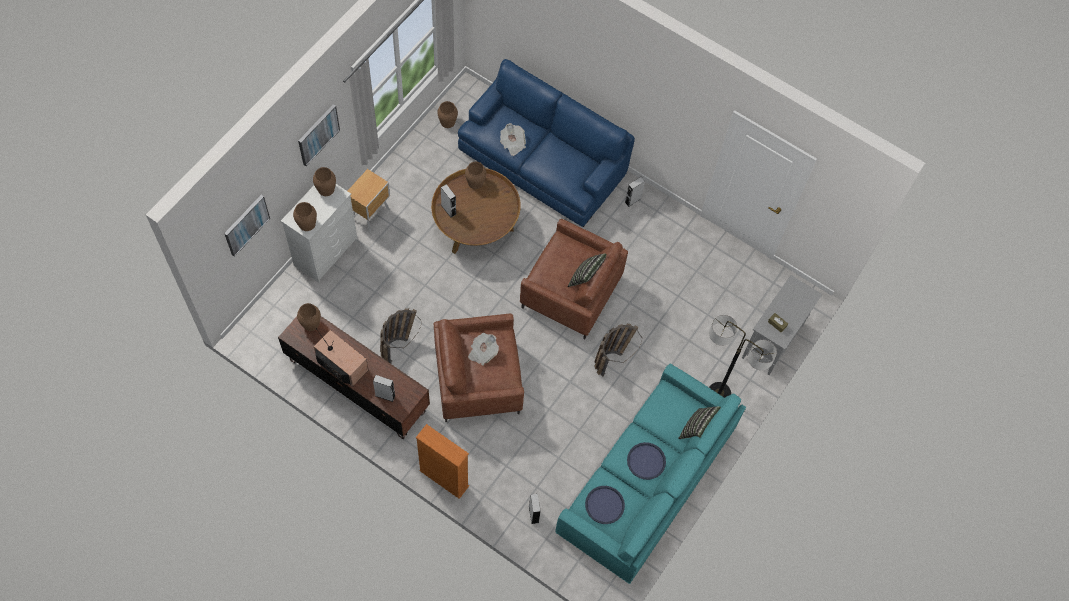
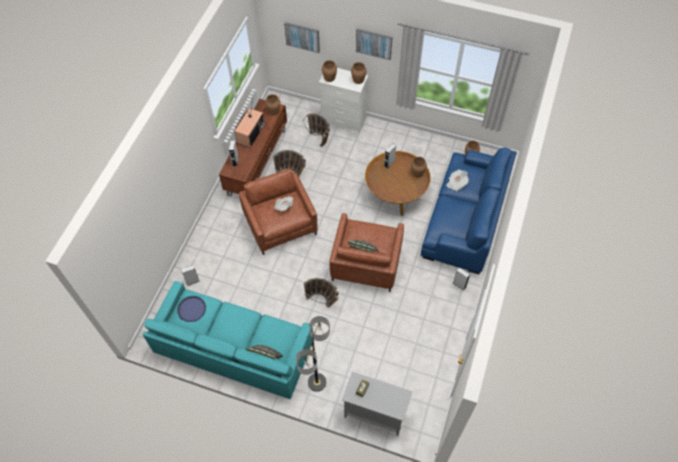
camera: 80 degrees right, 5 degrees down
(353, 292) = (320, 142): none -> basket
(371, 214) = (380, 135): brown nightstand -> none
(444, 478) = (206, 224): orange bookcase -> none
(646, 461) = (231, 328): blue tray -> none

